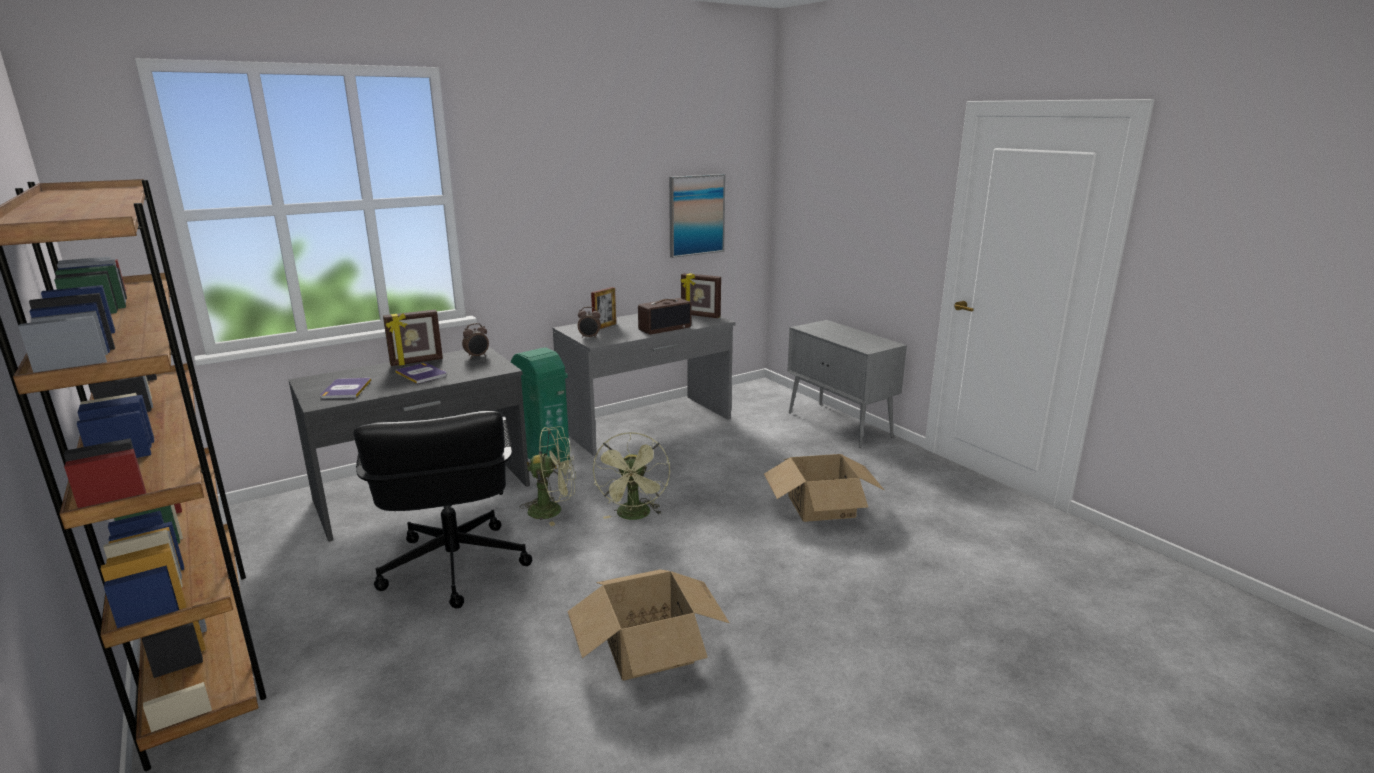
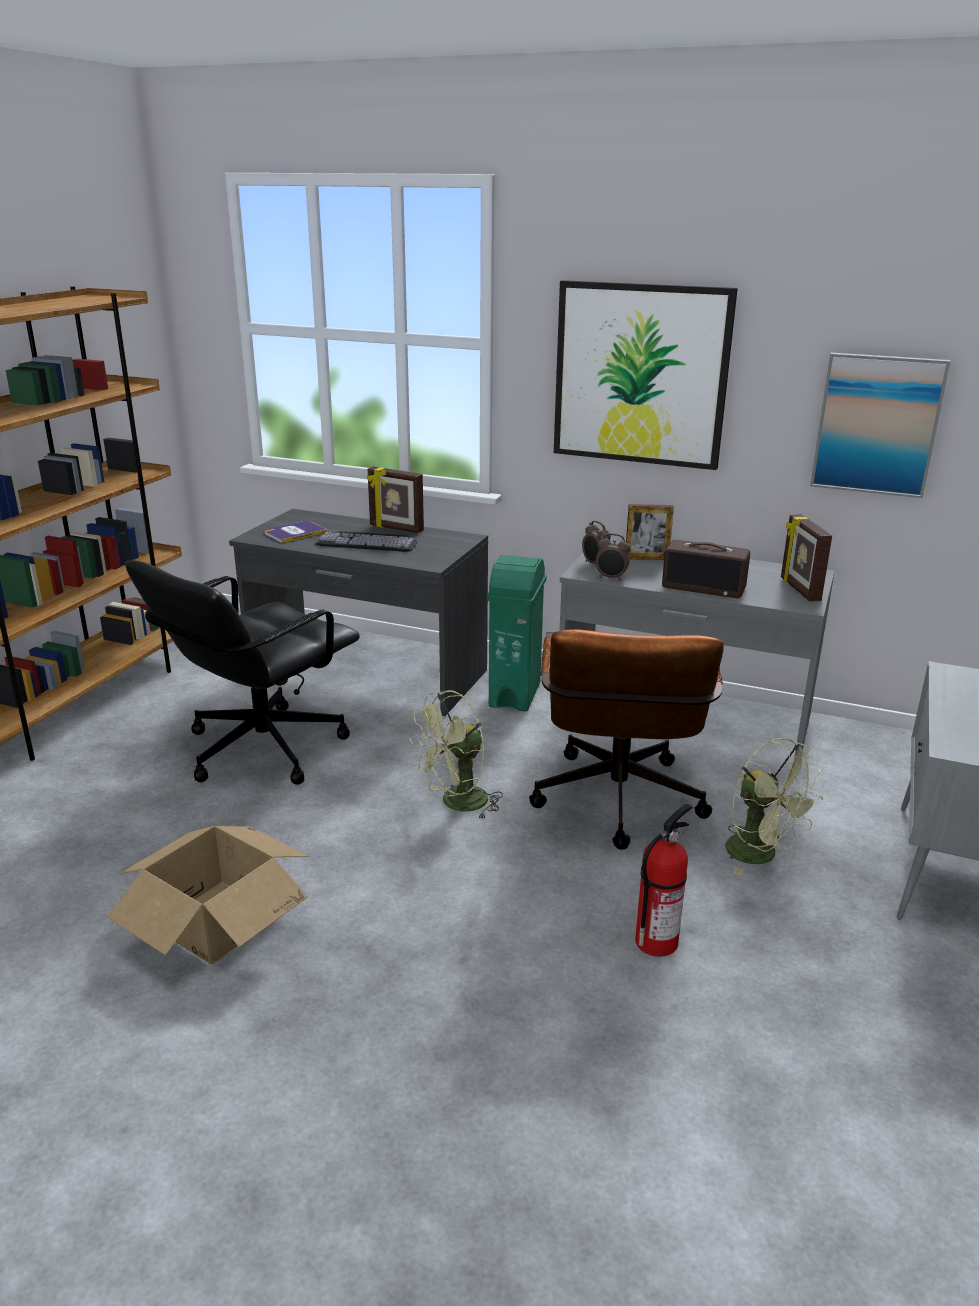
camera: 55 degrees right, 5 degrees up
(421, 374) = (368, 541): book -> keyboard
(477, 356) = (448, 542): alarm clock -> alarm clock (611, 578)
(553, 510) = (412, 751): green fan -> green fan (761, 855)
(565, 206) = (640, 375): none -> picture
(702, 472) = (617, 807): none -> brown office chair
(821, 505) = (656, 940): cardboard box -> fire extinguisher

